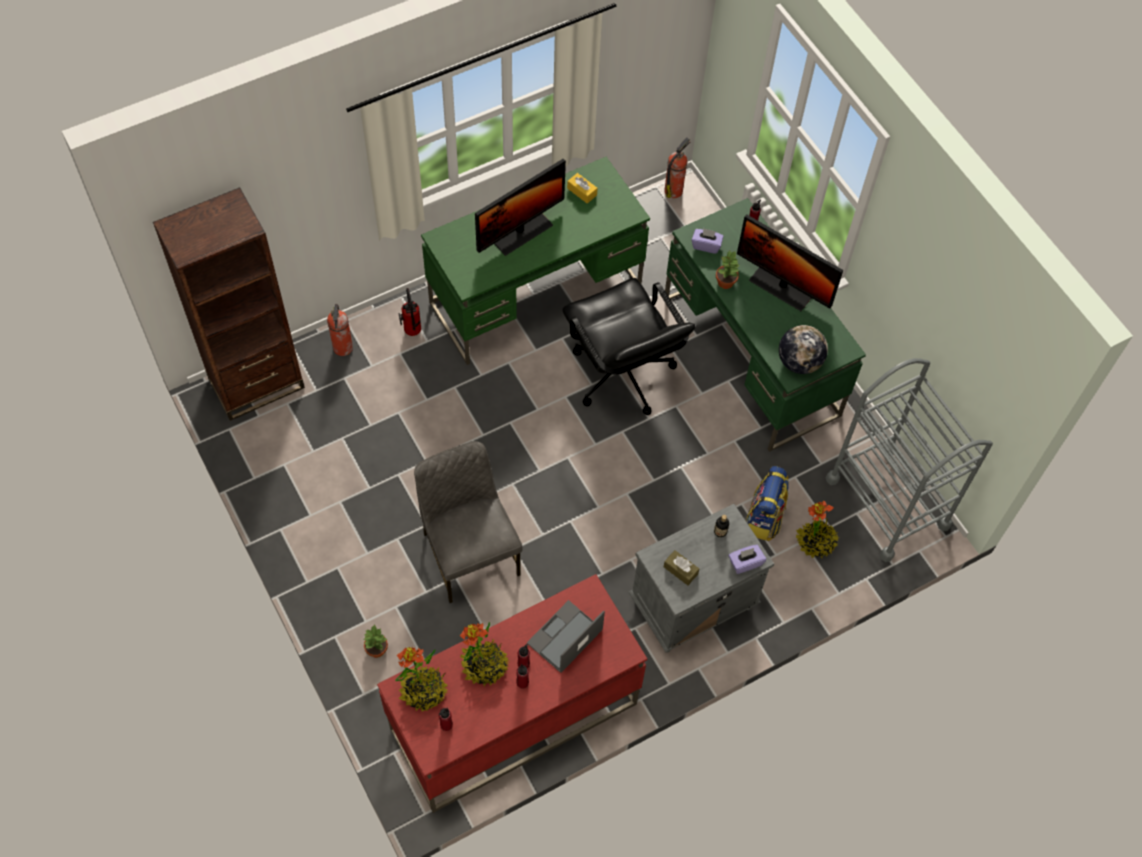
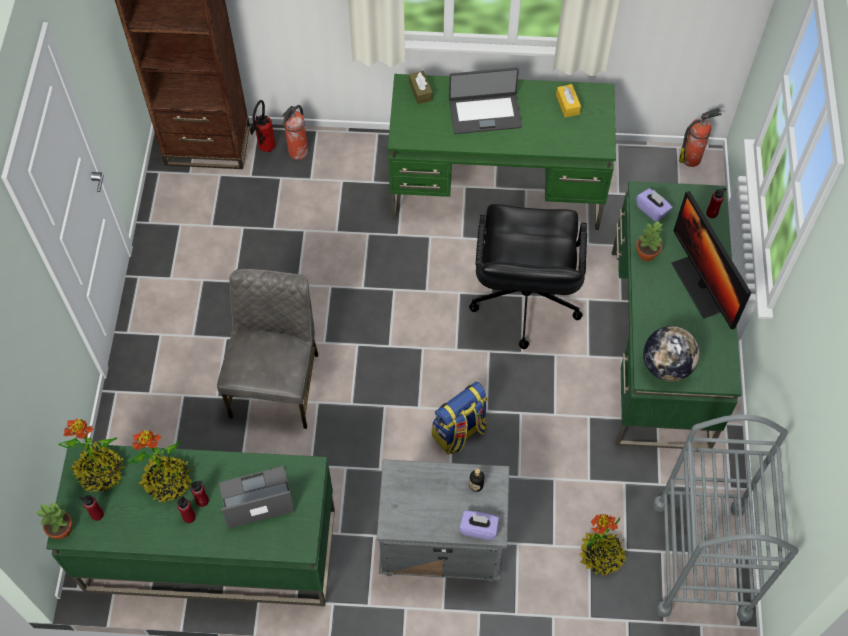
camera: 35 degrees right, 0 degrees up
(376, 649) = (141, 422): potted plant -> potted plant (61, 529)
(412, 333) = (364, 169): fire extinguisher -> fire extinguisher (265, 149)
(512, 717) = (210, 550): red desk -> green desk
(520, 231) = (485, 113): monitor -> laptop
(680, 570) = (412, 500): brown tissue box -> brown tissue box (420, 91)
(764, 519) = (566, 505): backpack -> backpack (459, 432)

